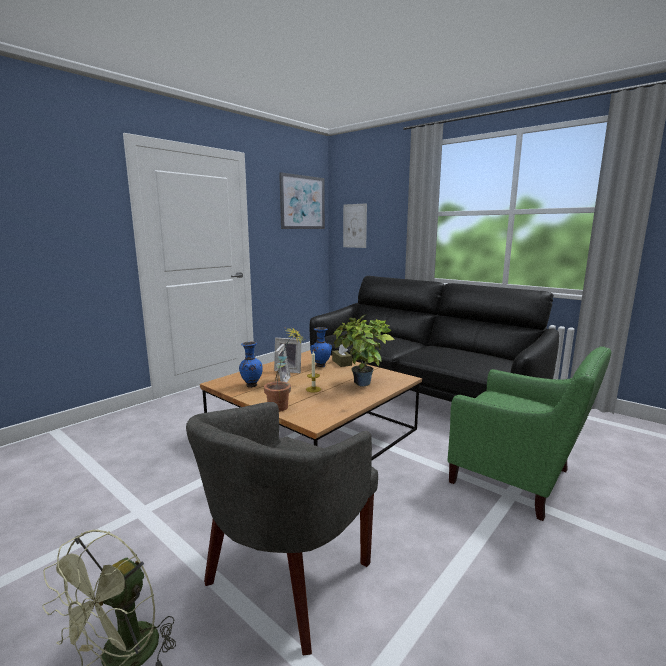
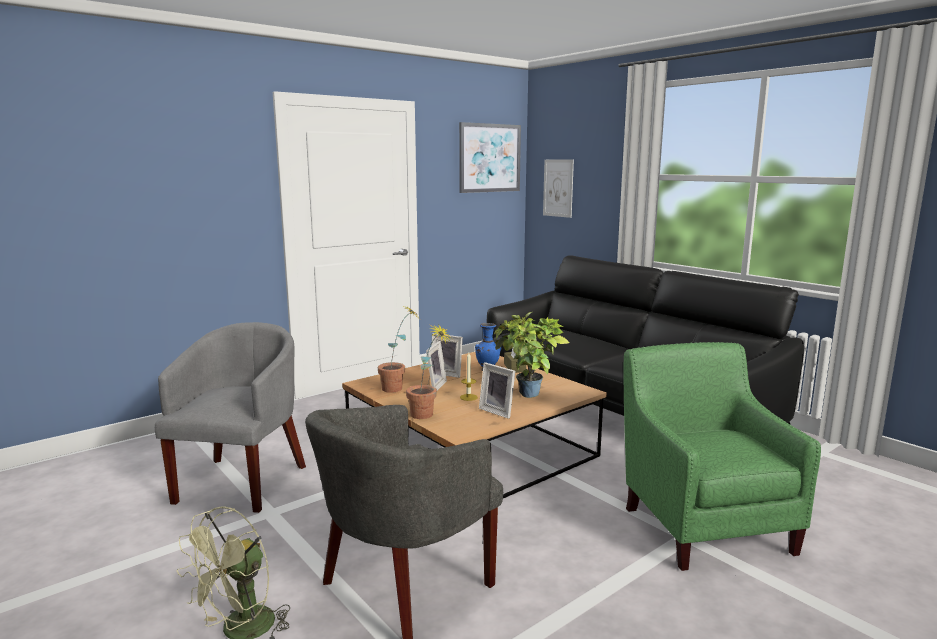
camera: 10 degrees right, 0 degrees up
(111, 480) = (242, 481): none -> grey armchair
(251, 385) = (398, 388): blue vase -> potted plant
(343, 400) = (498, 411): none -> picture frame
(518, 480) = (704, 523): green armchair -> green armchair turned 150 degrees counterclockwise

